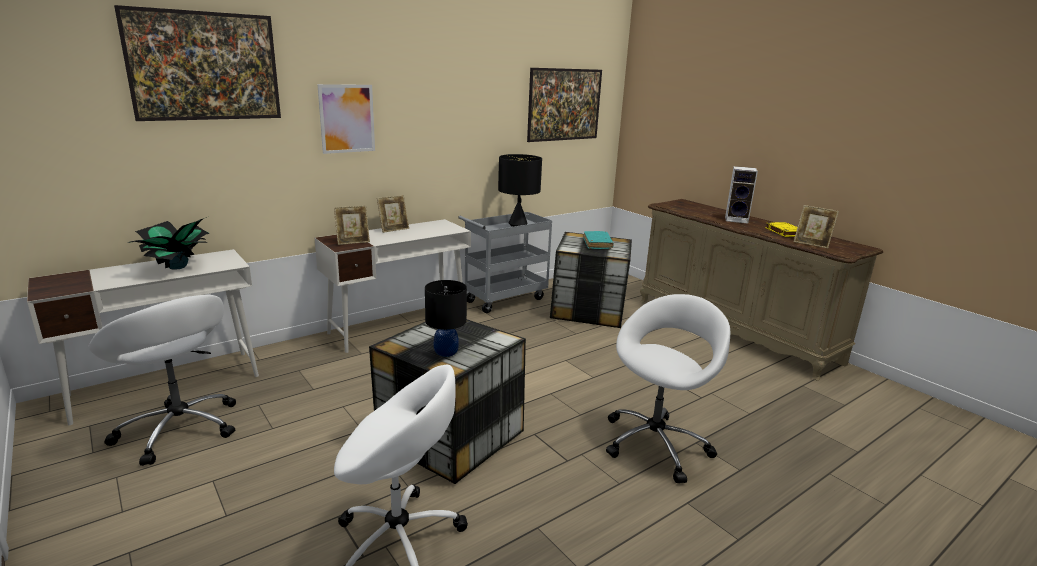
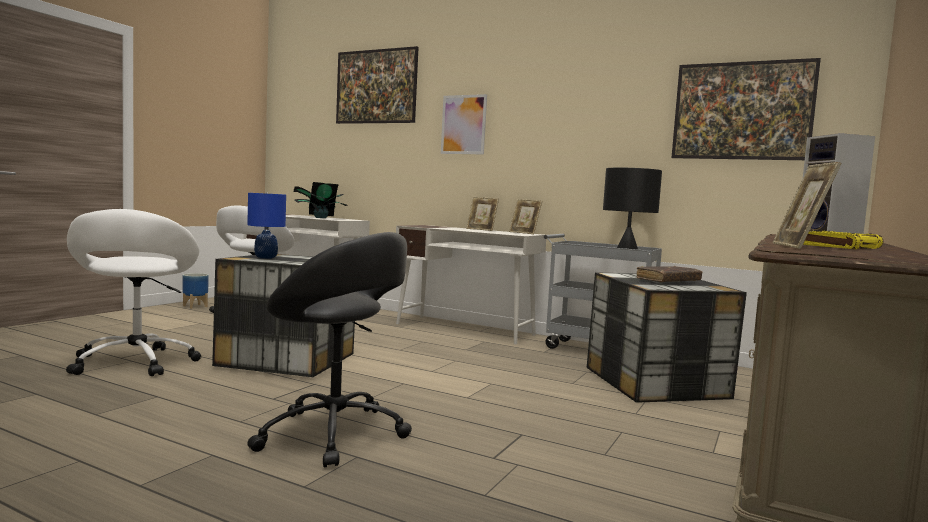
camera: 65 degrees right, 15 degrees down
(76, 478) = (195, 306): none -> planter
(353, 242) = (428, 226): picture frame -> picture frame (524, 233)
(446, 354) = (265, 258): black table lamp -> blue table lamp
(597, 244) = (668, 281): turquoise book -> brown book
(656, 444) = (336, 435): white office chair -> black office chair

